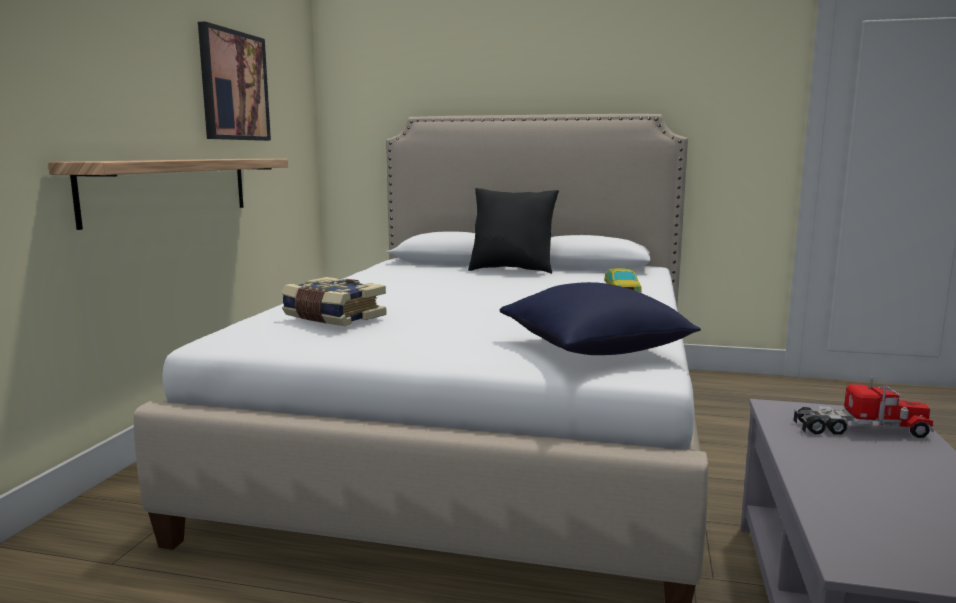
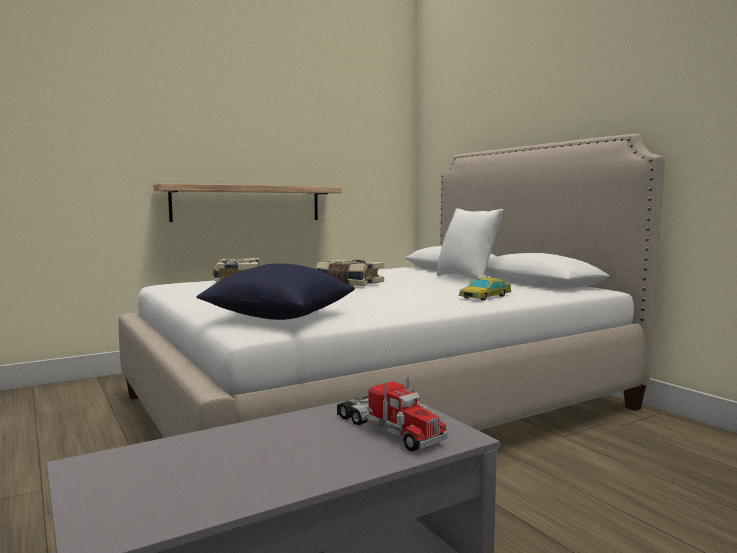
camera: 45 degrees right, 5 degrees down
(233, 86) = (316, 140): picture -> none
(450, 295) = (349, 283): none -> book
(512, 270) = (467, 278): black pillow -> white pillow

